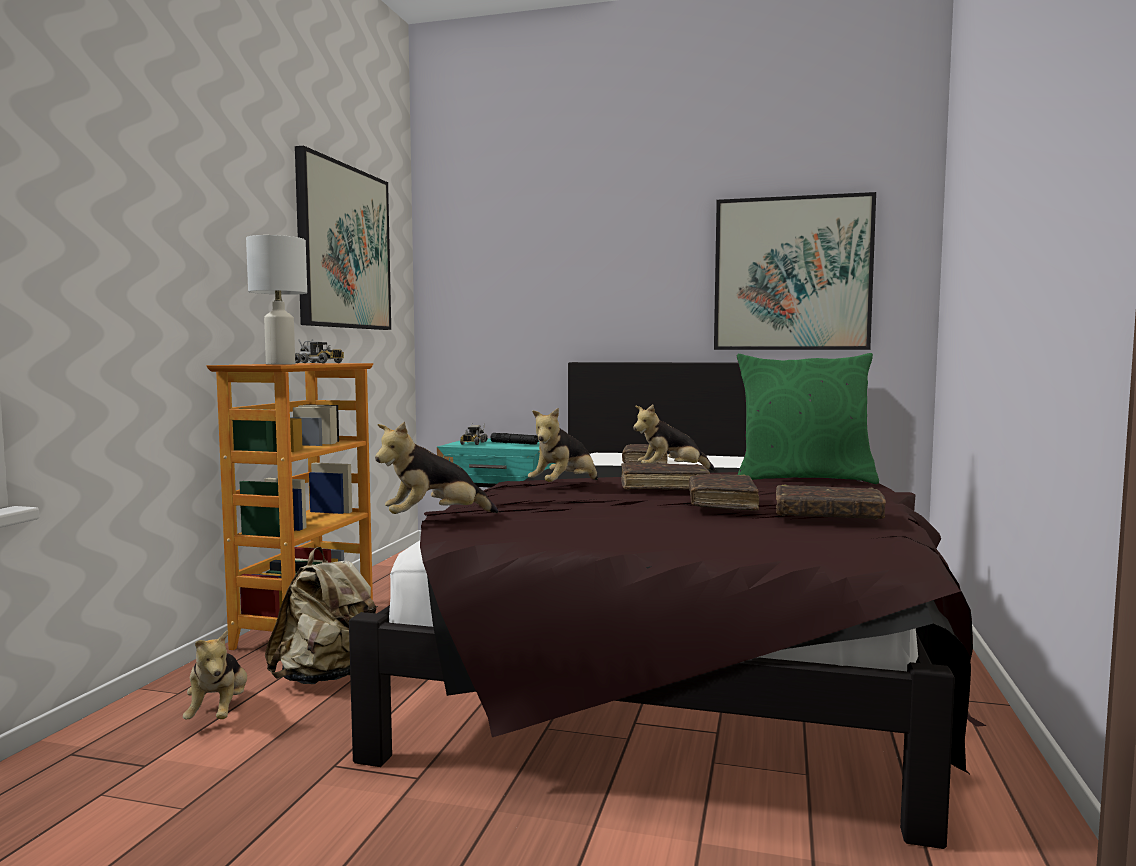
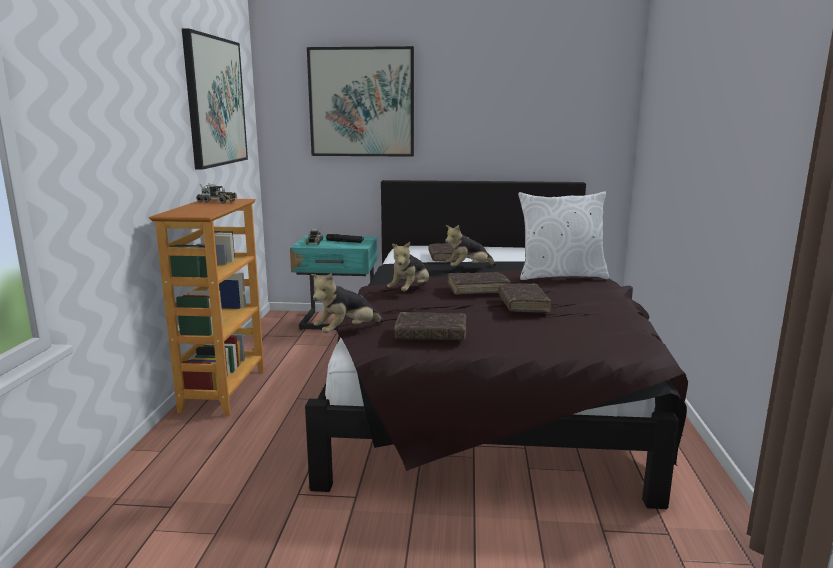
camera: 10 degrees left, 10 degrees up
(219, 713) = (199, 463): plush toy -> none
(280, 364) = (200, 211): white table lamp -> none
(329, 678) = (261, 430): beige backpack -> none
(792, 274) = (540, 118): picture -> picture (361, 102)
(803, 479) = (560, 276): green pillow -> white pillow
(827, 515) = (592, 314): brown book -> brown book (431, 334)

